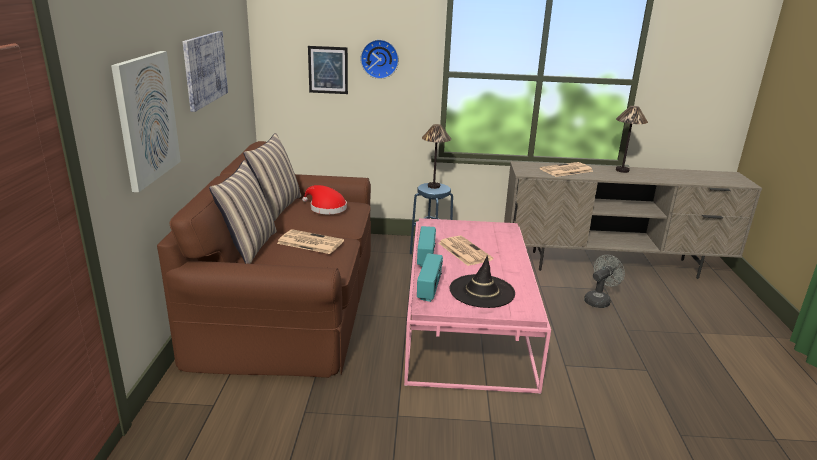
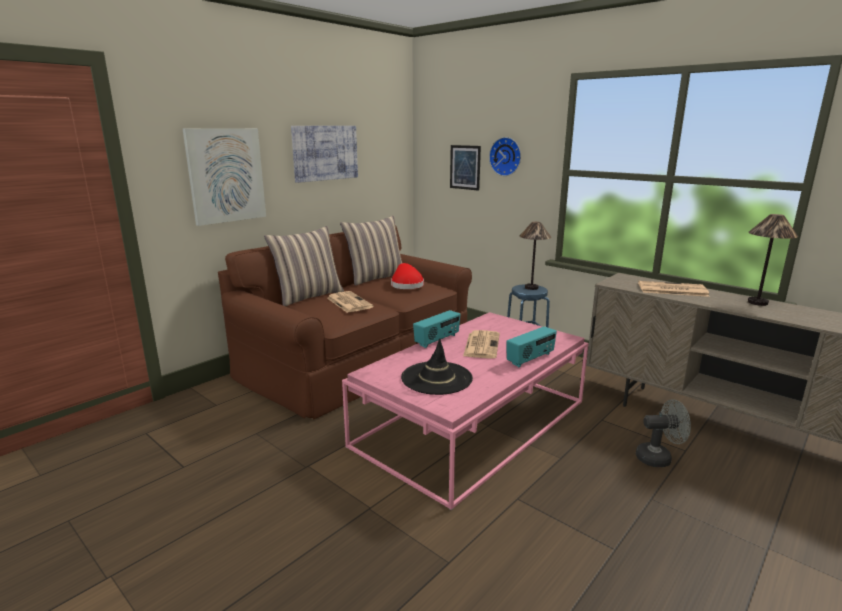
camera: 40 degrees right, 5 degrees down
(429, 289) = (395, 362): radio -> radio (530, 359)

